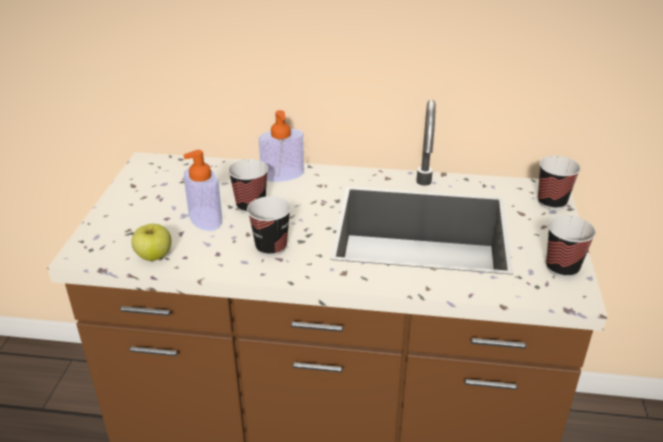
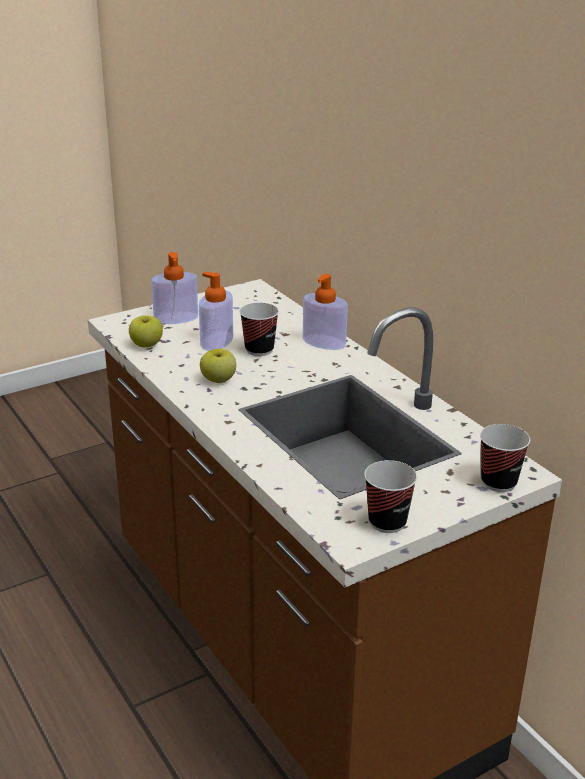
camera: 50 degrees right, 5 degrees down
(132, 219) = (176, 318): none -> soap dispenser
(271, 247) = (218, 380): cup -> apple

